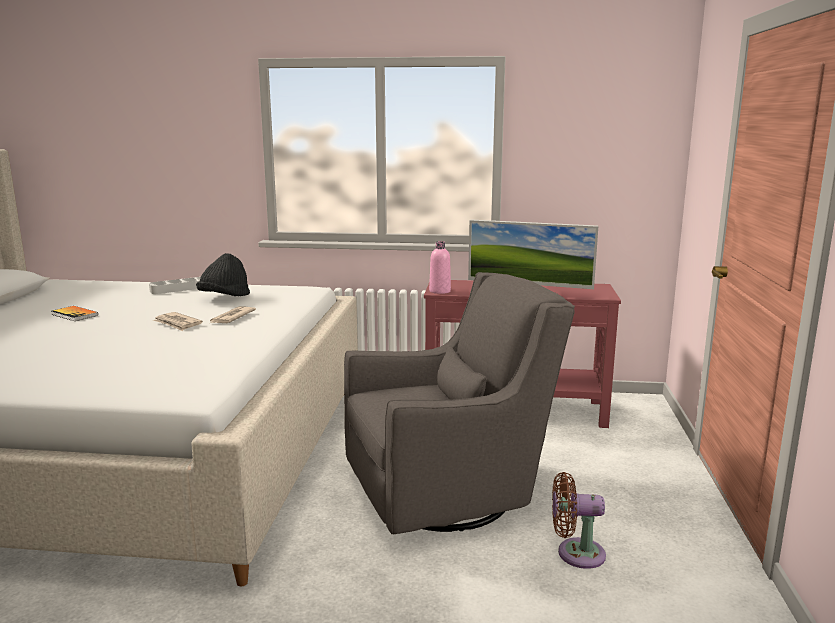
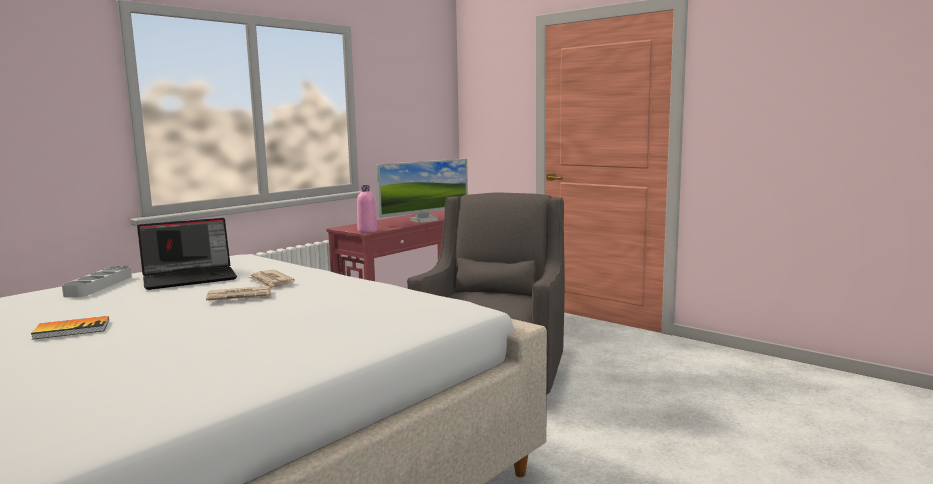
camera: 55 degrees left, 5 degrees down
(224, 298) = (191, 277): black hat -> laptop
(575, 553) = (606, 364): brown fan -> none

